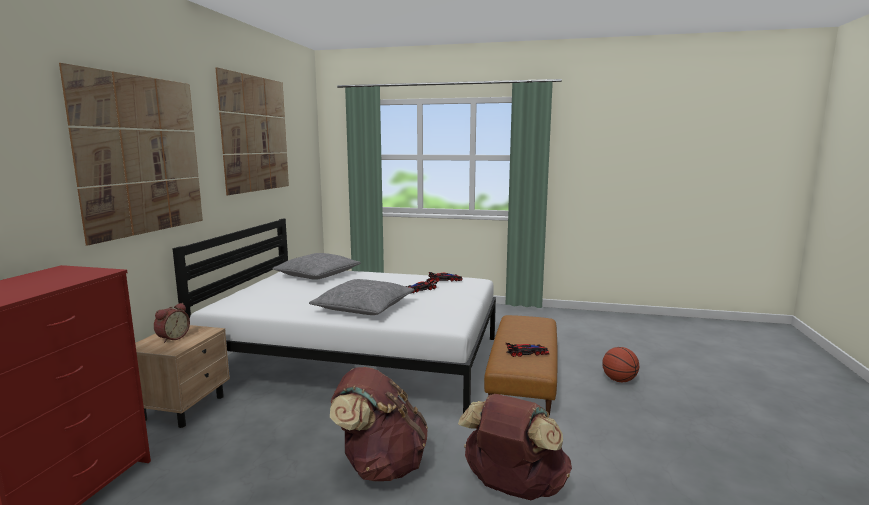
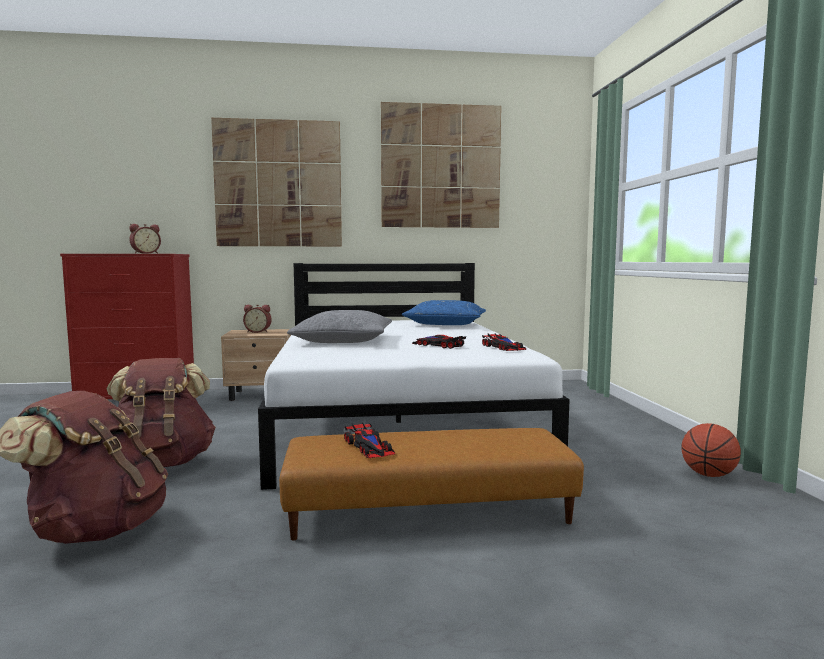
camera: 70 degrees right, 5 degrees down
(47, 279) = (145, 253): none -> alarm clock
(317, 275) = (445, 324): grey pillow -> blue pillow
(619, 380) = (489, 609): basketball -> basketball (708, 475)

